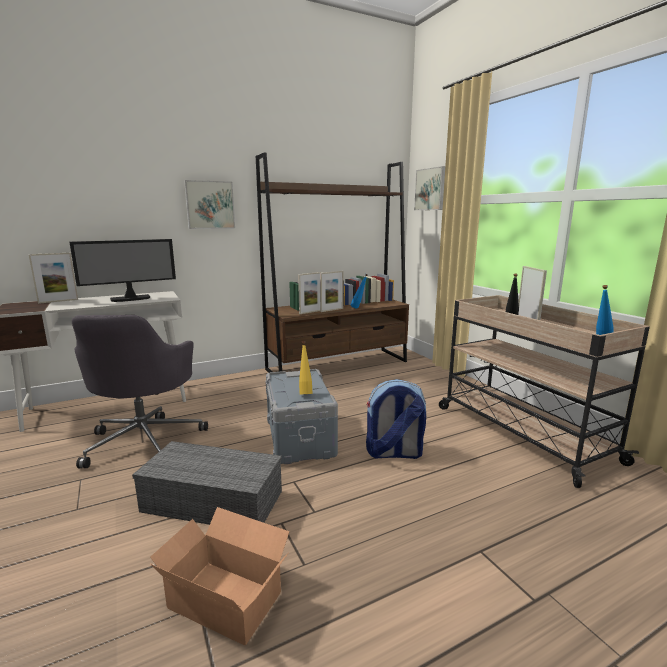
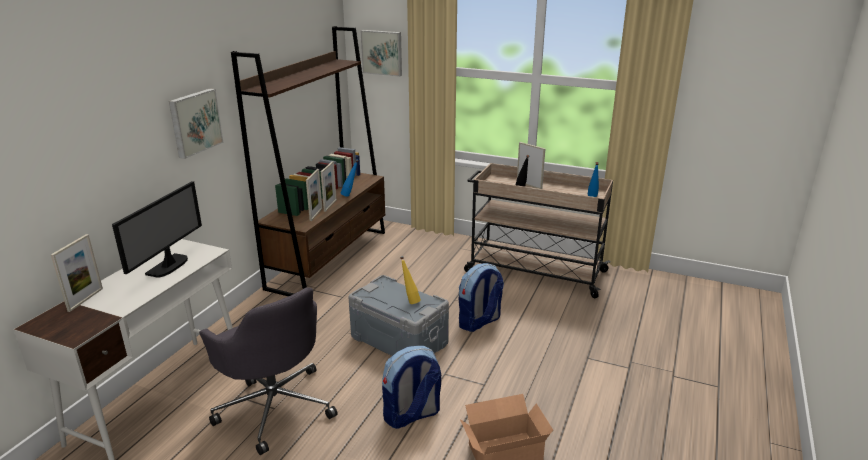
camera: 40 degrees left, 10 degrees up
(210, 502) = (411, 415): grey storage box -> backpack

